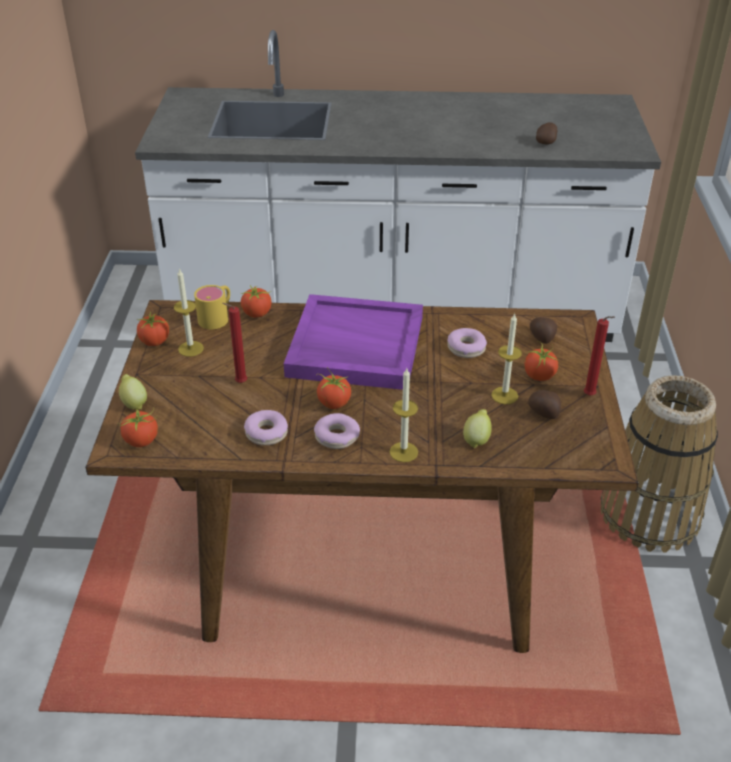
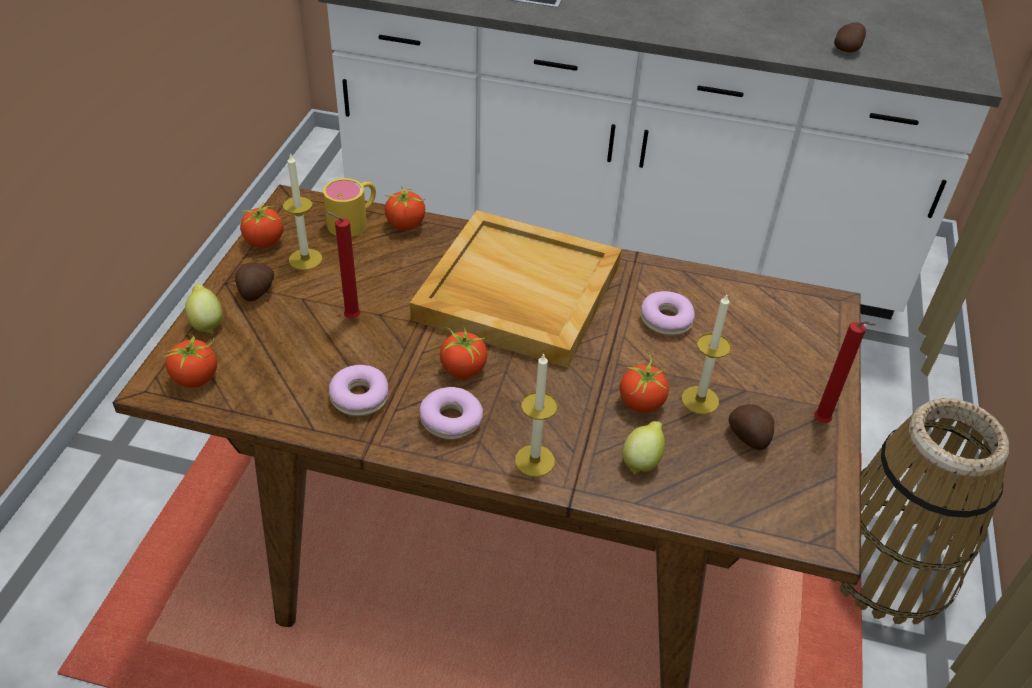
camera: 10 degrees right, 5 degrees up
(354, 347) = (516, 292): purple tray -> beige tray
(539, 376) = (757, 379): tomato -> tomato (641, 403)
(542, 338) = (776, 323): potato -> potato (255, 293)

